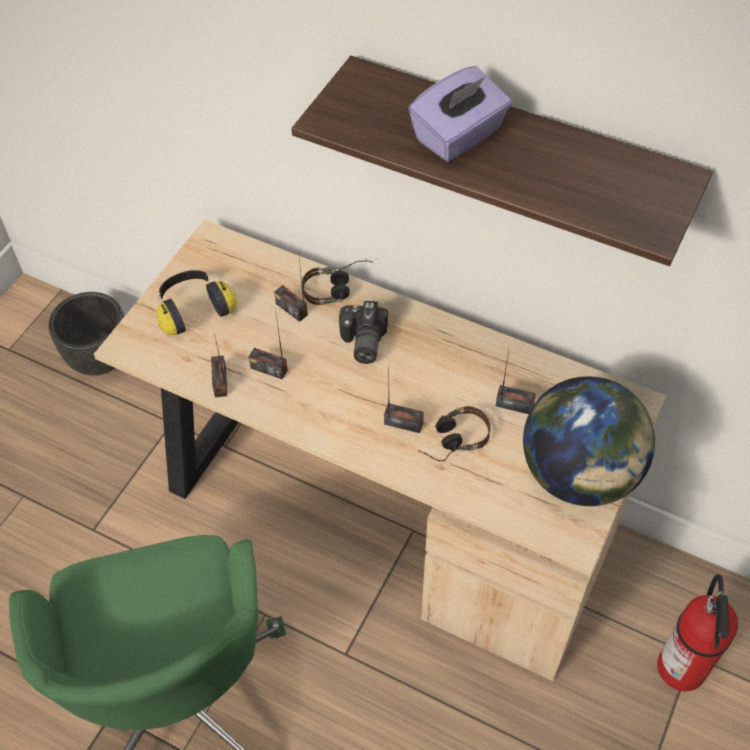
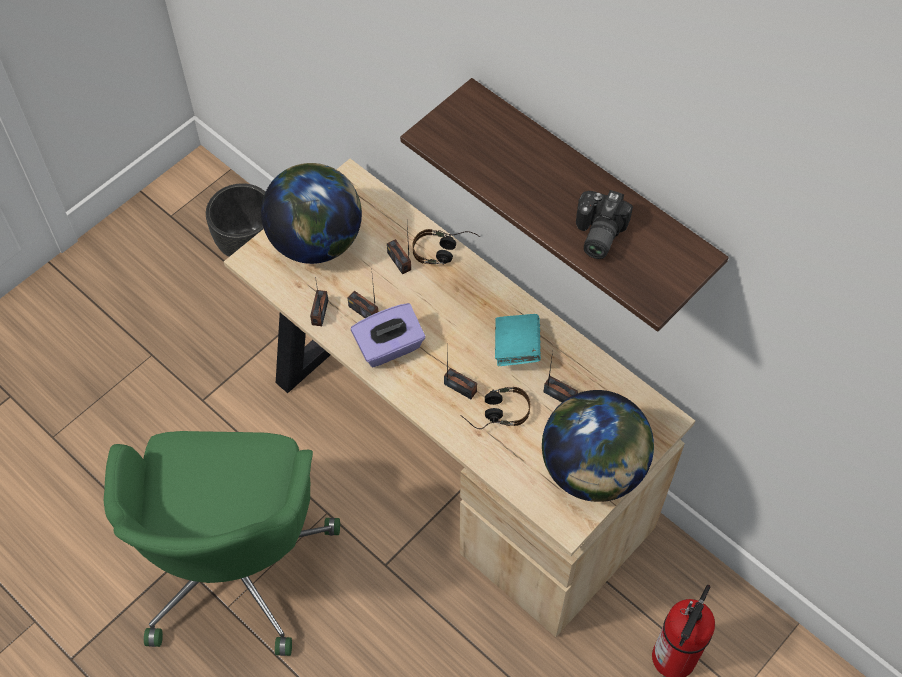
camera: 15 degrees right, 5 degrees up
(193, 309) = (316, 241): headphones -> globe
(361, 342) = (448, 306): camera -> camera (596, 234)
(450, 368) = (516, 348): none -> turquoise book
(459, 136) = (531, 176): purple tissue box -> purple tissue box (389, 347)

